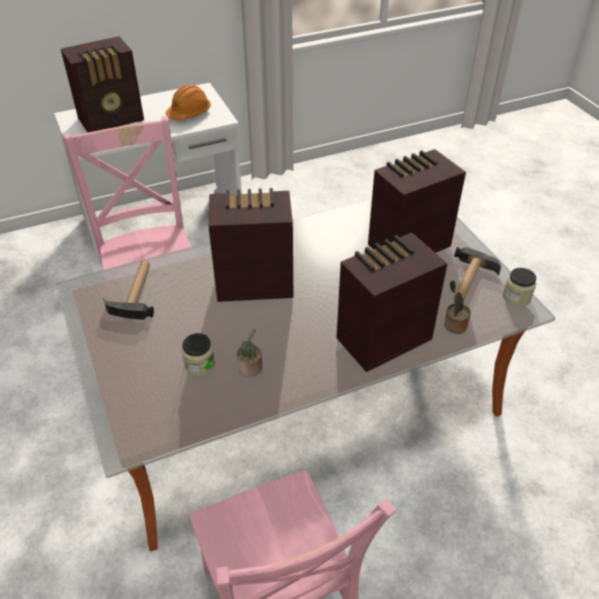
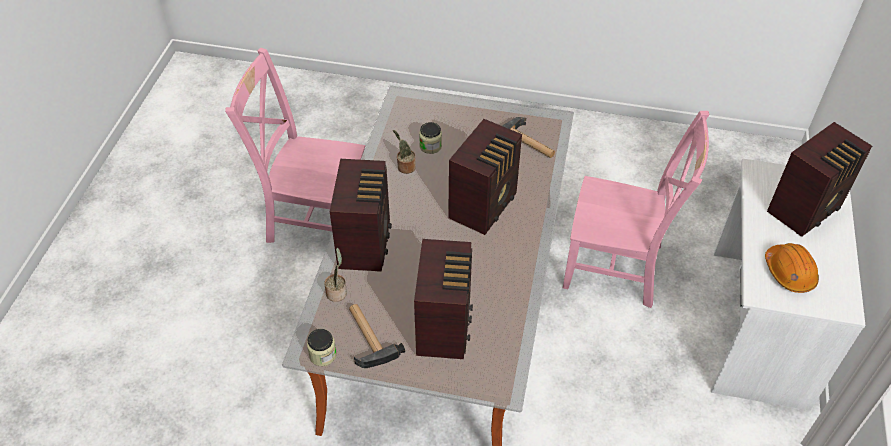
camera: 125 degrees right, 5 degrees up
(113, 120) = (806, 209): radio -> radio turned 135 degrees counterclockwise

